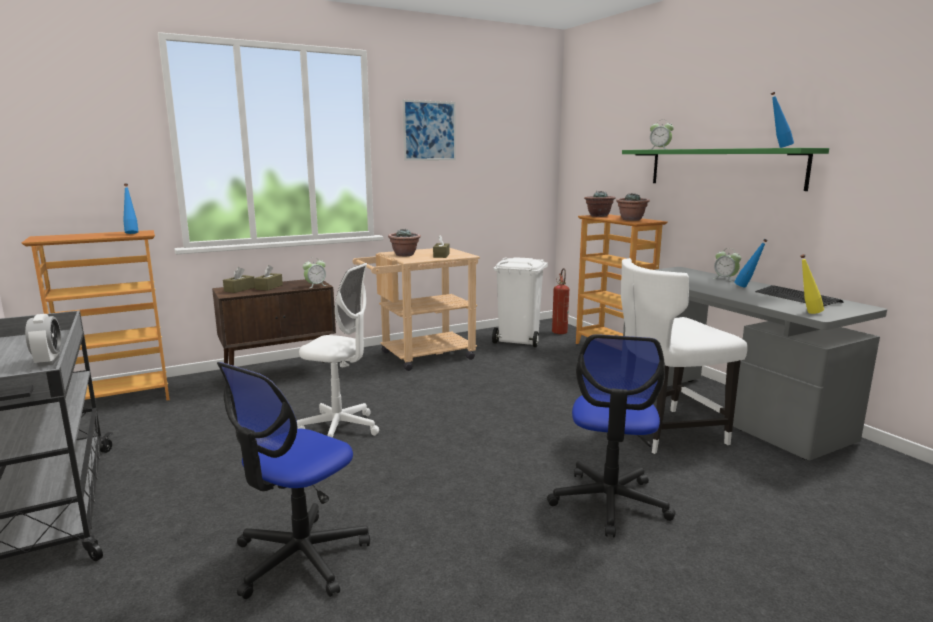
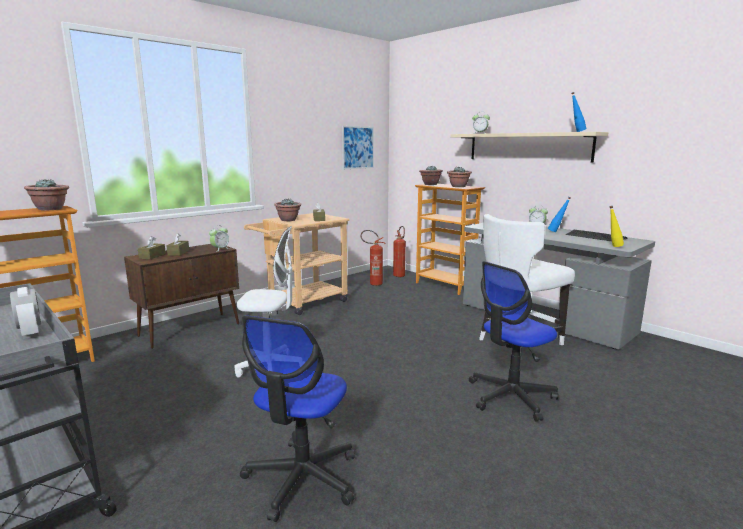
camera: 15 degrees left, 0 degrees up
(132, 233) = (51, 209): blue bottle -> potted plant
(429, 131) = (296, 118): picture -> picture (358, 147)
(519, 340) = (372, 284): white trash can -> fire extinguisher
(609, 502) = (510, 396): office chair -> office chair turned 60 degrees clockwise
(722, 168) = (527, 147): green shelf -> beige shelf

